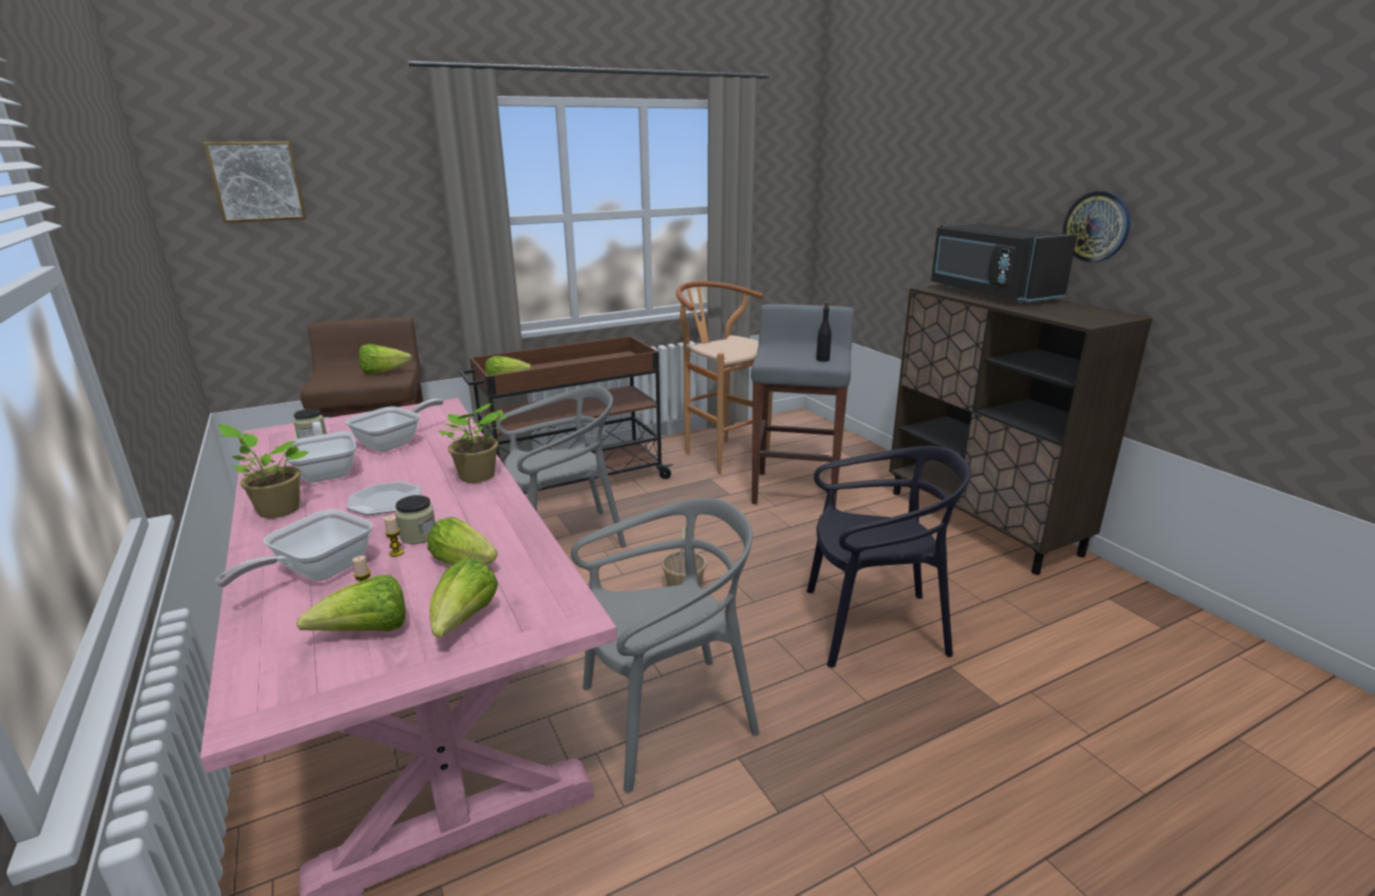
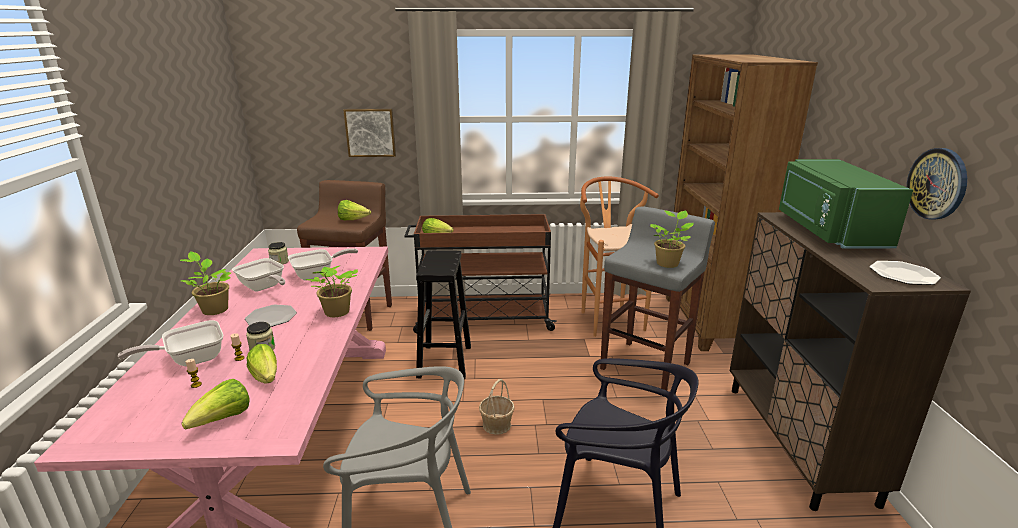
camera: 25 degrees right, 0 degrees up
(257, 181) = (299, 86): picture -> picture (370, 132)
(327, 471) = (263, 288): frying pan -> frying pan turned 135 degrees clockwise
(367, 632) = (172, 410): lettuce -> none
(565, 539) = (445, 362): grey chair -> black stool
(822, 360) = (668, 263): black bottle -> potted plant
(822, 437) = (707, 322): none -> brown bookcase
(989, 294) = (828, 231): black microwave -> green microwave
(1093, 315) = (903, 275): none -> plate

